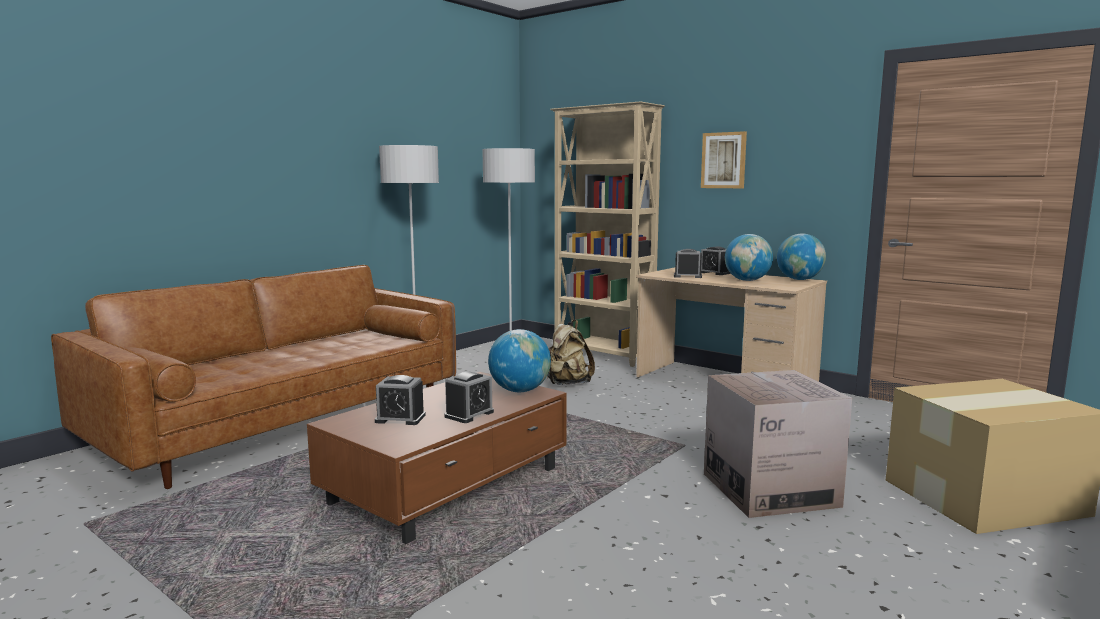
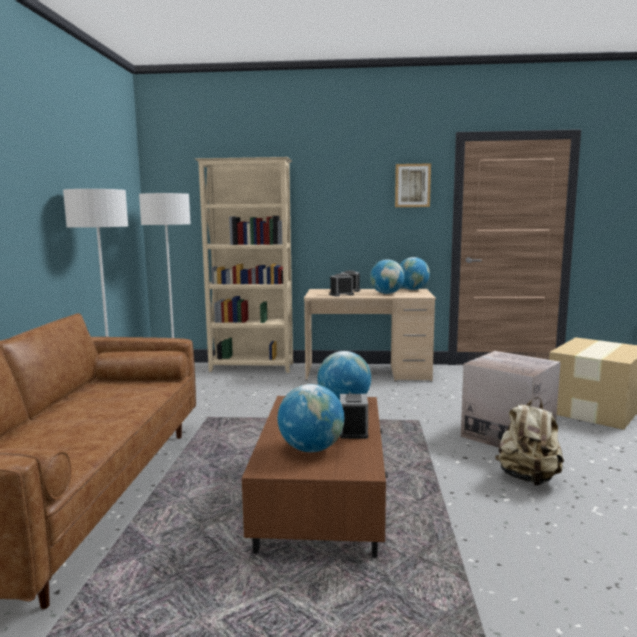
camera: 35 degrees left, 0 degrees up
(400, 418) = (311, 449): alarm clock -> globe
(566, 384) = (264, 396): beige backpack -> beige backpack (528, 478)
(724, 160) = (344, 205): picture -> picture (412, 185)

